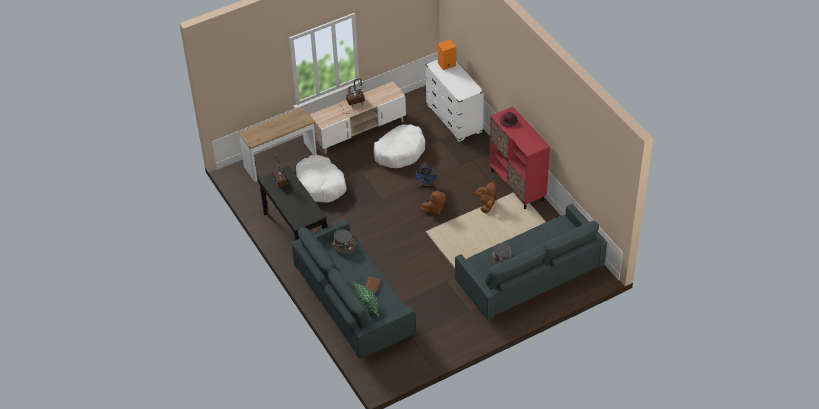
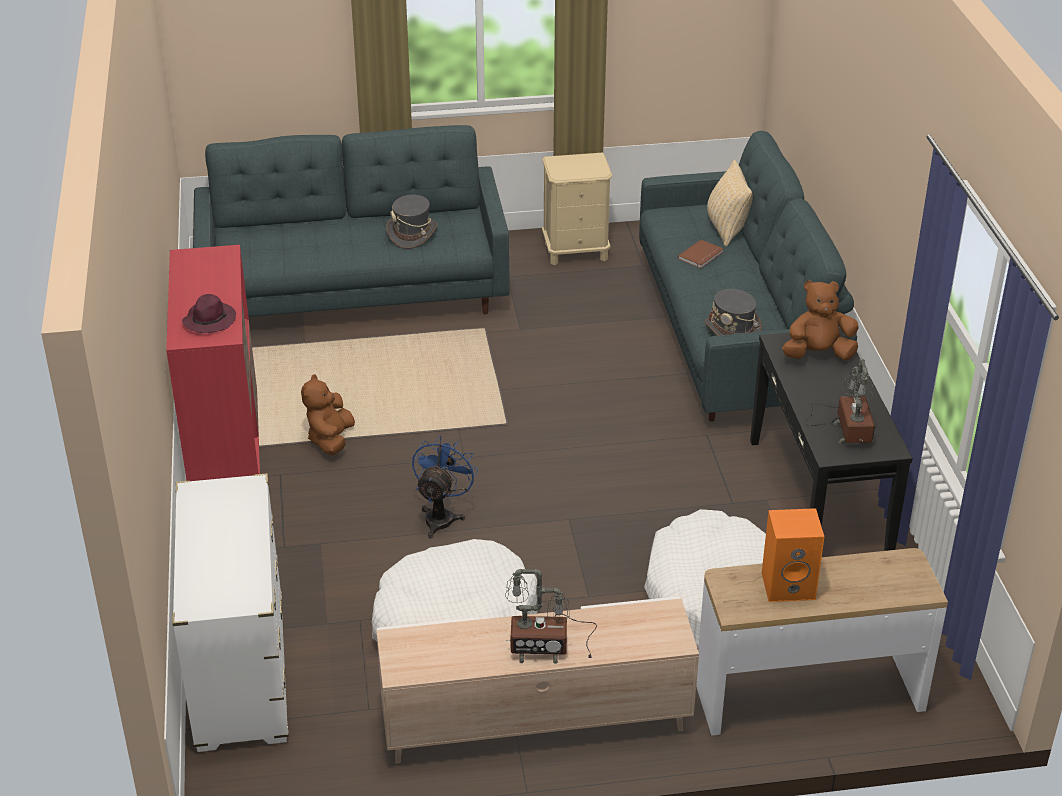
camera: 160 degrees left, 10 degrees down
(367, 307) = (727, 229): green pillow -> beige pillow
(434, 209) = (455, 463): brown plush toy -> brown plush toy (818, 354)
(446, 65) = (212, 590): orange speaker -> orange speaker (789, 585)
(447, 338) = (576, 251): none -> beige nightstand

